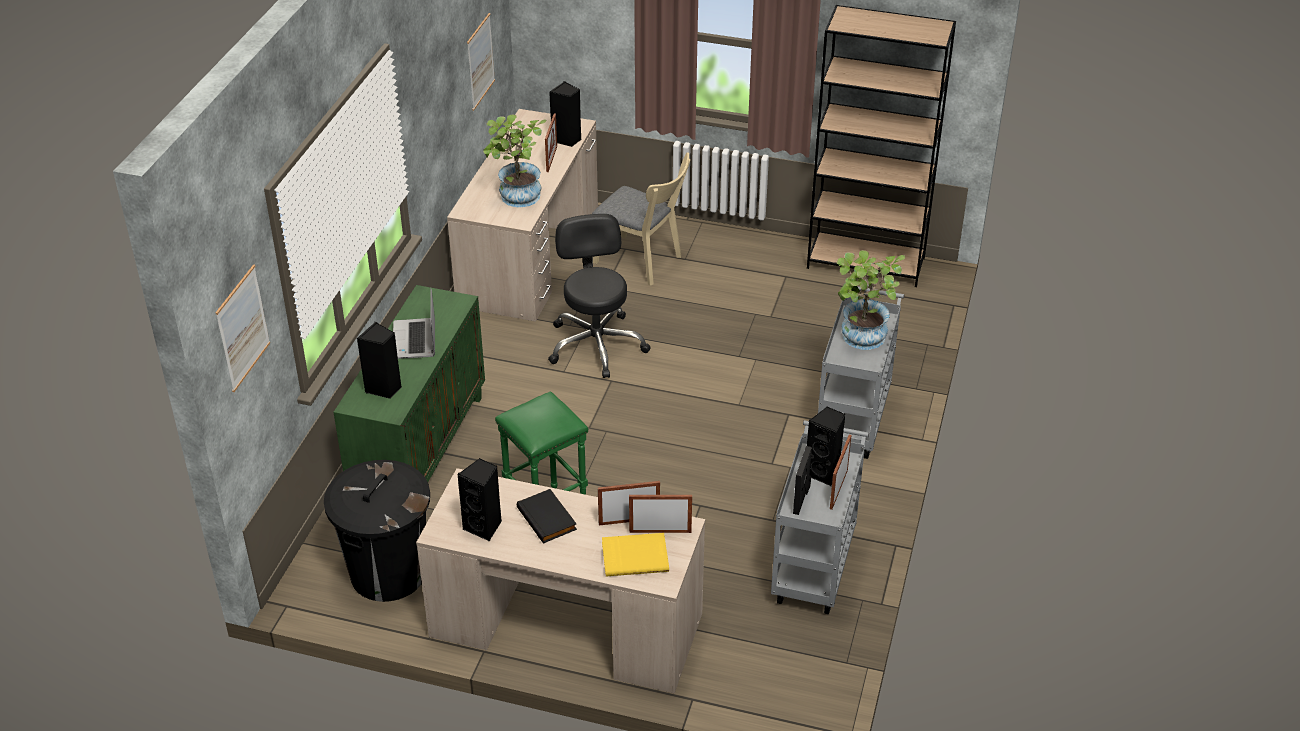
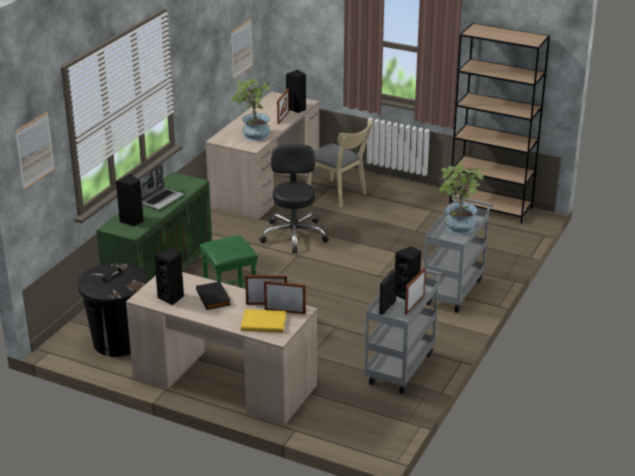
camera: 10 degrees right, 10 degrees down
(415, 340) = (161, 199): laptop -> laptop turned 150 degrees counterclockwise

